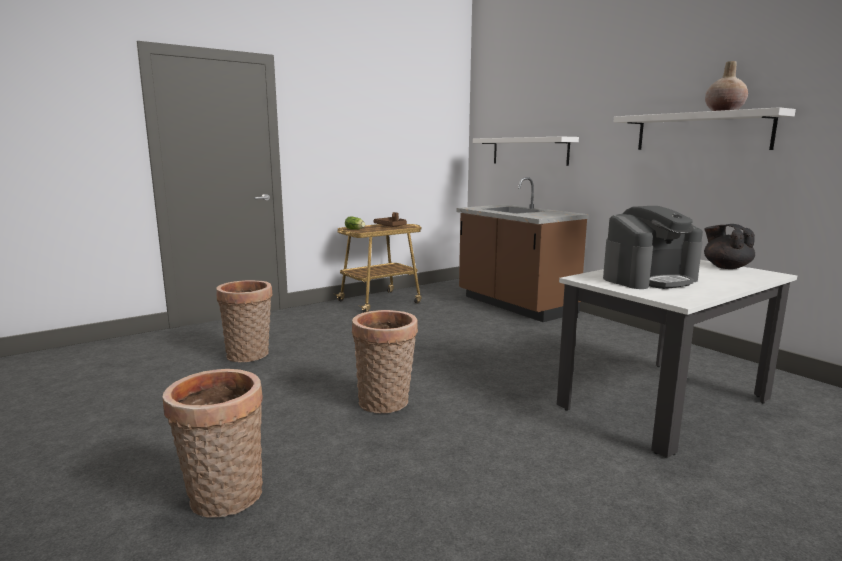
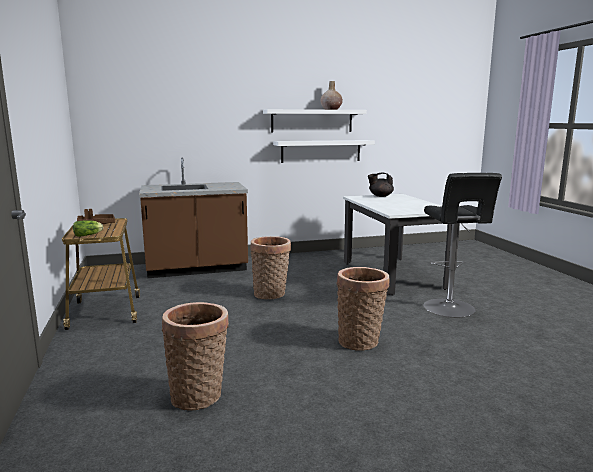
camera: 70 degrees left, 0 degrees up
(224, 500) = (494, 413): basket -> basket (271, 294)
(529, 151) = (164, 134): white shelf -> white shelf (321, 151)
(558, 461) = (450, 309): none -> black stool
(649, 279) = (401, 206): coffee machine -> none

